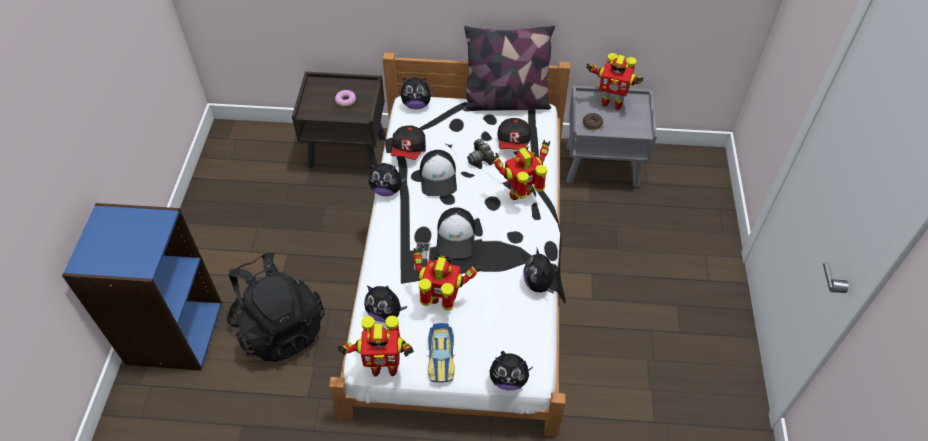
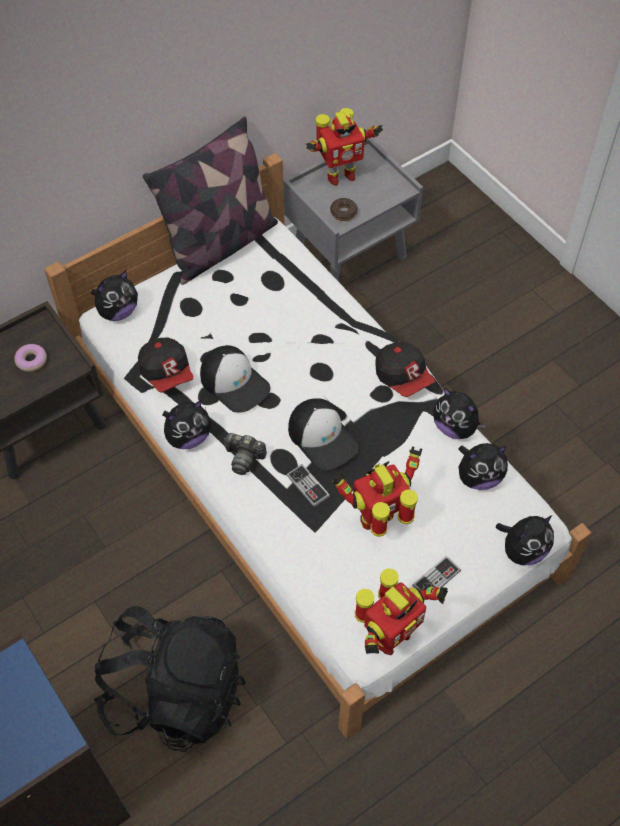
camera: 40 degrees left, 5 degrees up
(385, 313) = (332, 578): plush toy -> plush toy (478, 477)
(441, 356) = (436, 578): toy car -> game controller
(480, 158) = (259, 329): camera -> camera (244, 458)
(514, 142) = (277, 287): cap -> cap (403, 377)
(522, 194) = (344, 341): toy robot -> none

